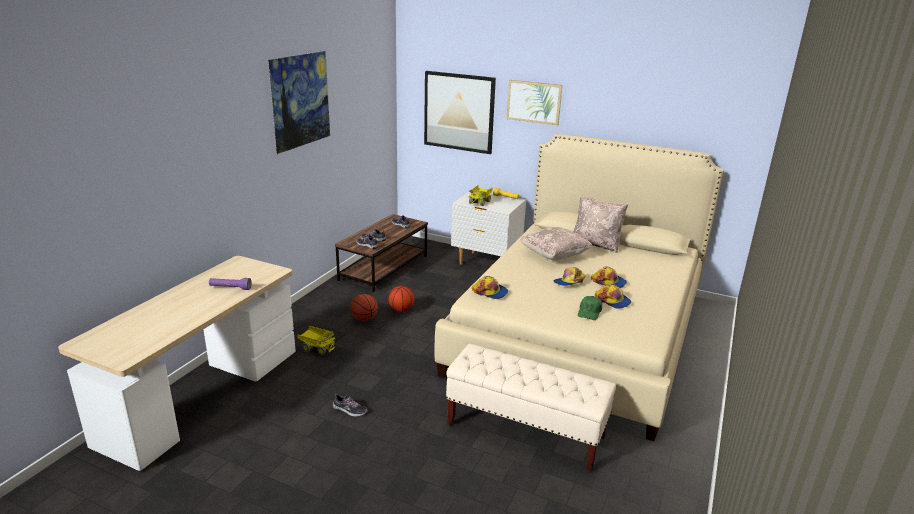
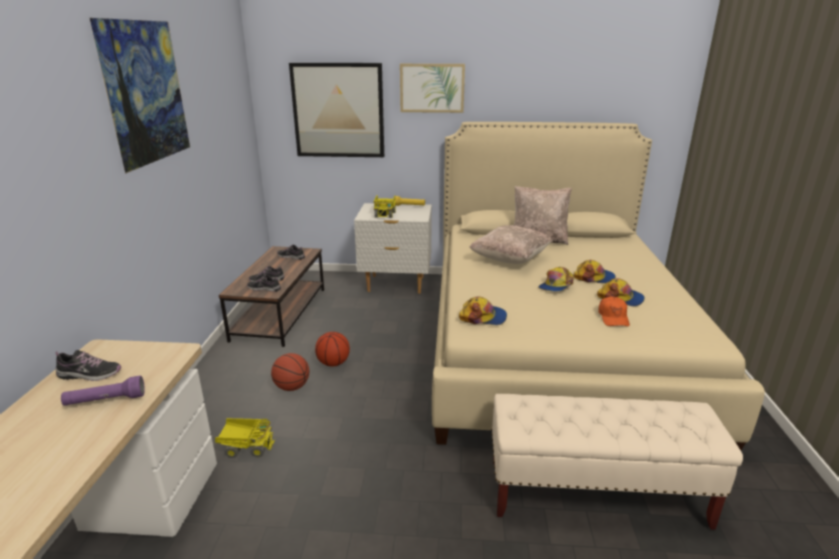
camera: 20 degrees left, 0 degrees up
(349, 410) = (349, 540): shoe -> shoe (89, 374)
(589, 312) = (613, 317): green cap -> orange cap

